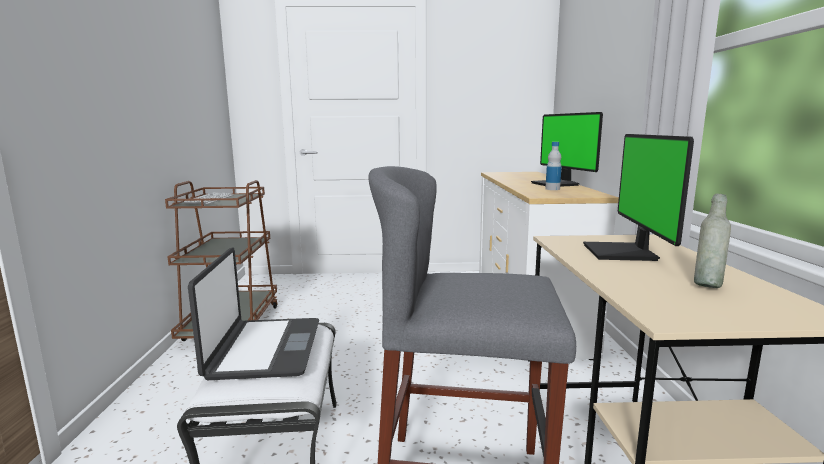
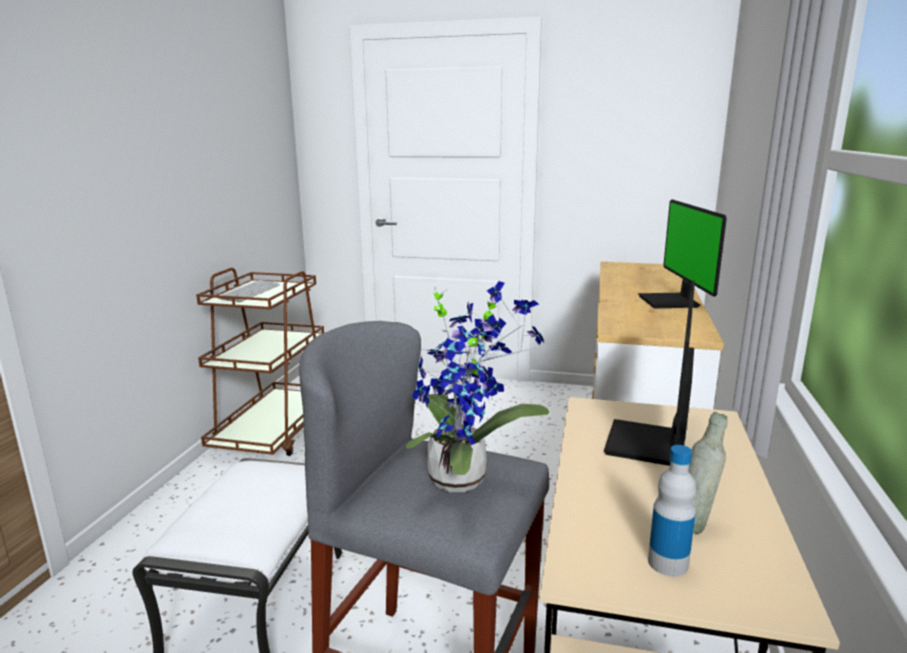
camera: 15 degrees right, 5 degrees up
(264, 349) = (240, 497): laptop -> none
(501, 285) = (464, 477): none -> potted plant
(552, 189) = (651, 314): bottle -> bottle (668, 563)

